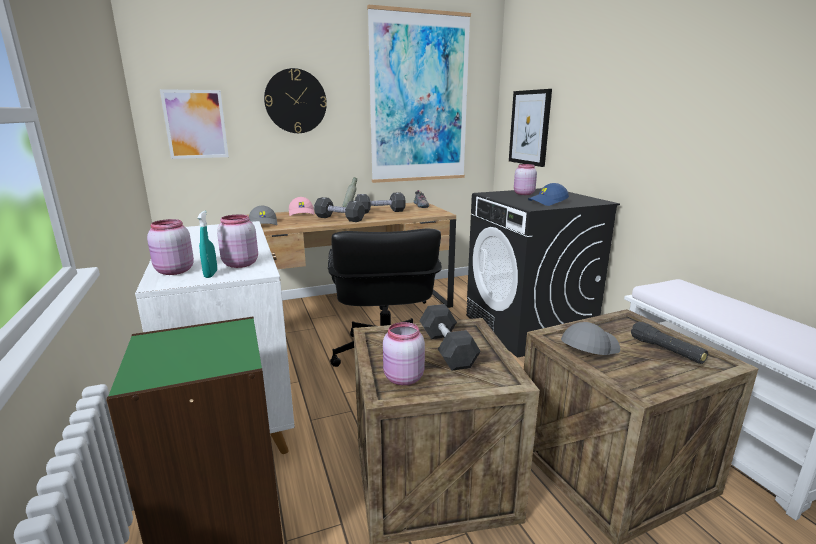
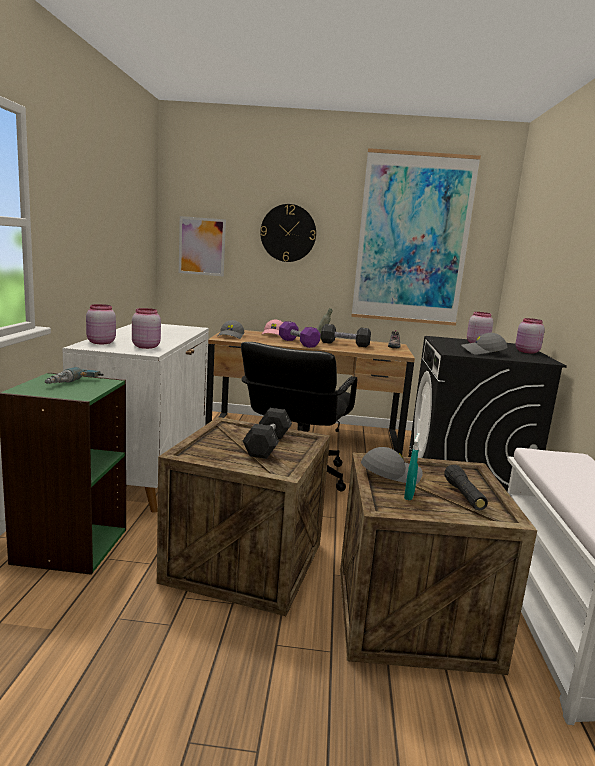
camera: 25 degrees right, 5 degrees down
(198, 343) = (74, 384): none -> power drill
(211, 274) = (118, 348): turquoise spray bottle -> turquoise spray bottle (409, 496)
(339, 219) = (298, 343): black dumbbell -> purple dumbbell
(402, 378) = (208, 451): pink jar -> pink jar (526, 351)
(530, 127) = (523, 277): picture -> none
(548, 202) = (482, 352): blue cap -> grey cap

